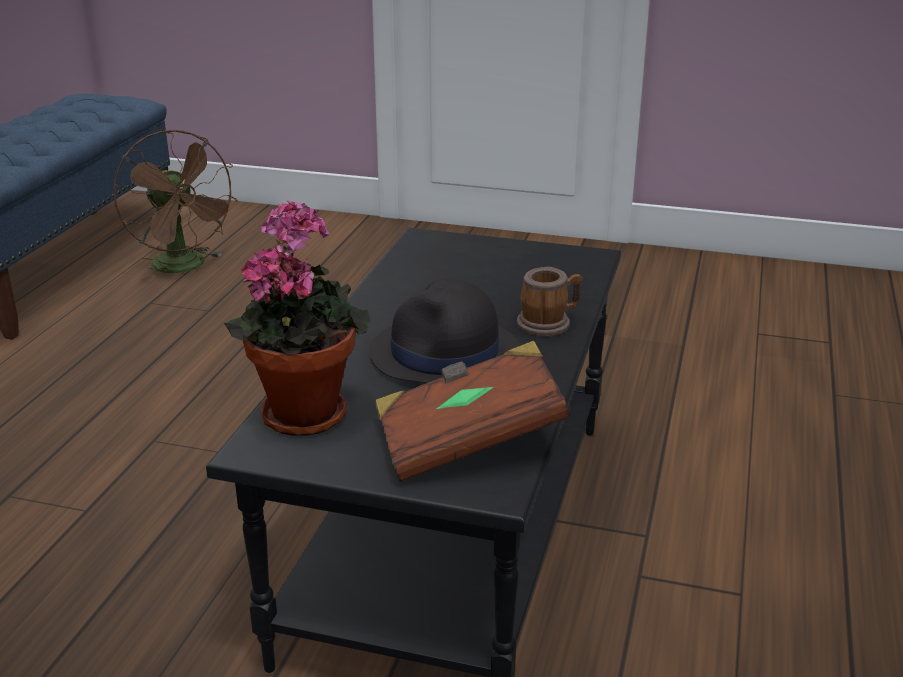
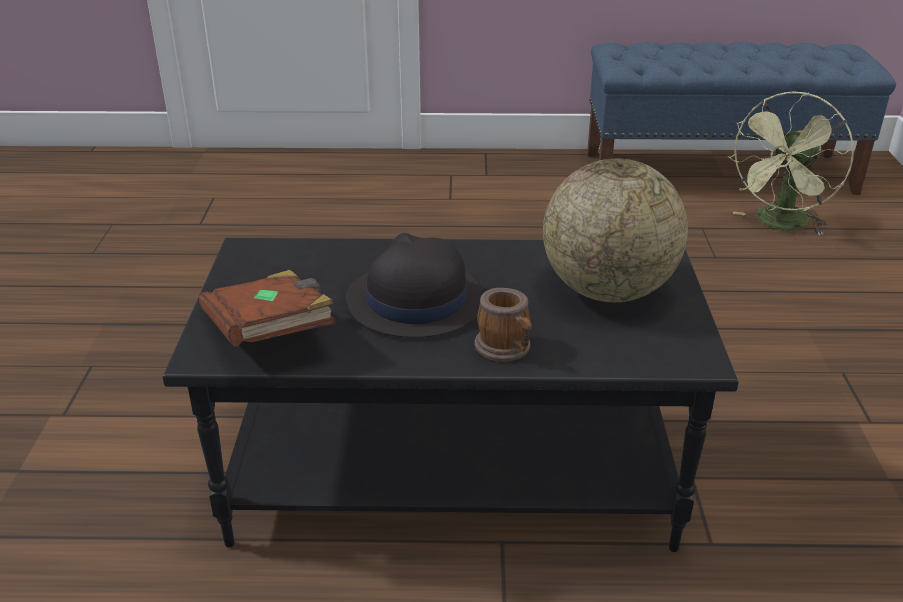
camera: 75 degrees right, 5 degrees up
(185, 267) = (779, 225): brown fan -> green fan
(305, 411) = (301, 256): potted plant -> none
(475, 268) = (607, 291): none -> globe

